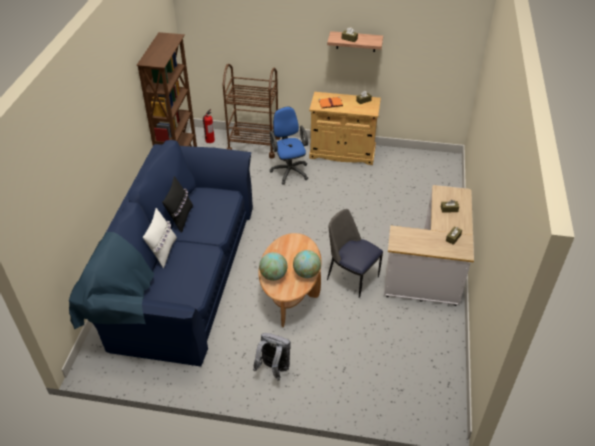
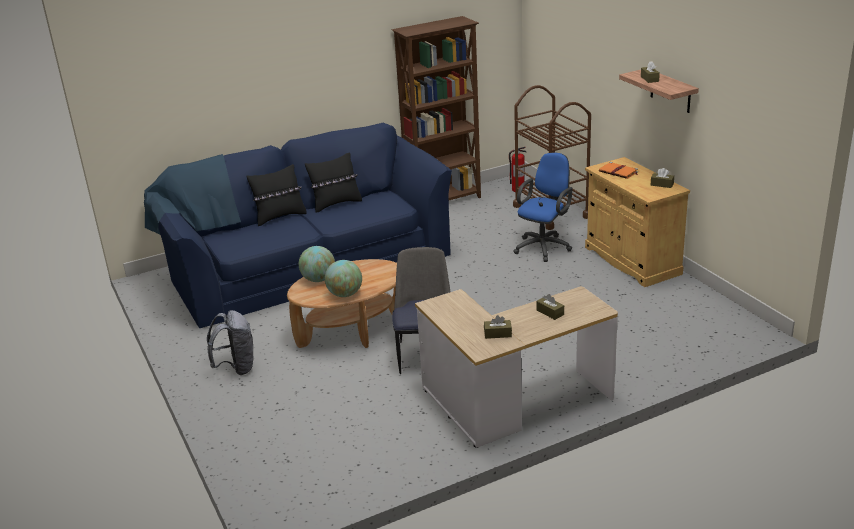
camera: 55 degrees right, 15 degrees down
(163, 251) = (280, 217): white pillow -> black pillow

